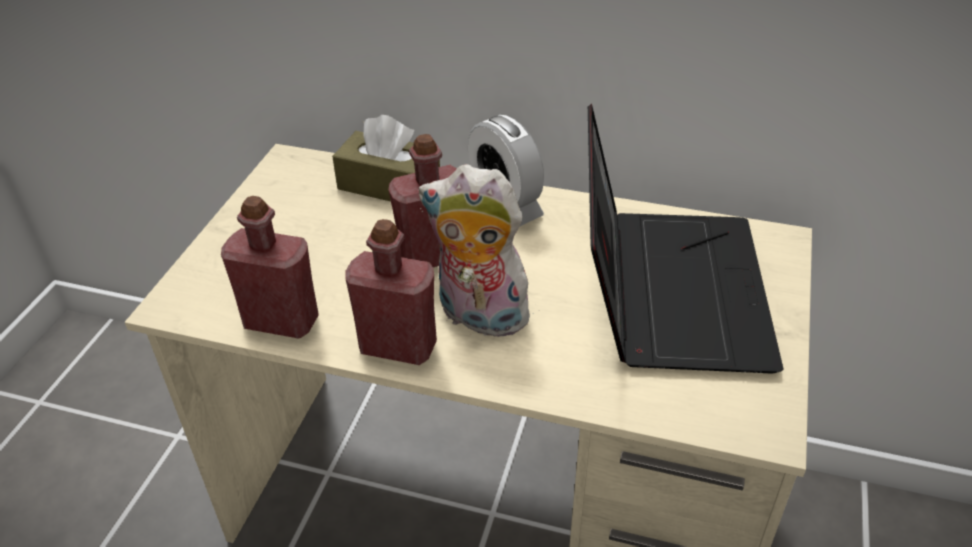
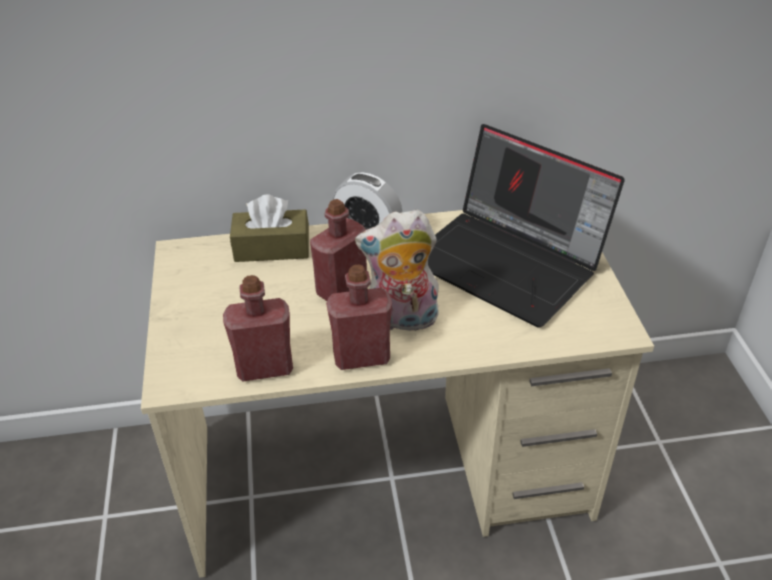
camera: 25 degrees left, 0 degrees up
(666, 287) = (509, 263): laptop -> laptop turned 150 degrees clockwise

